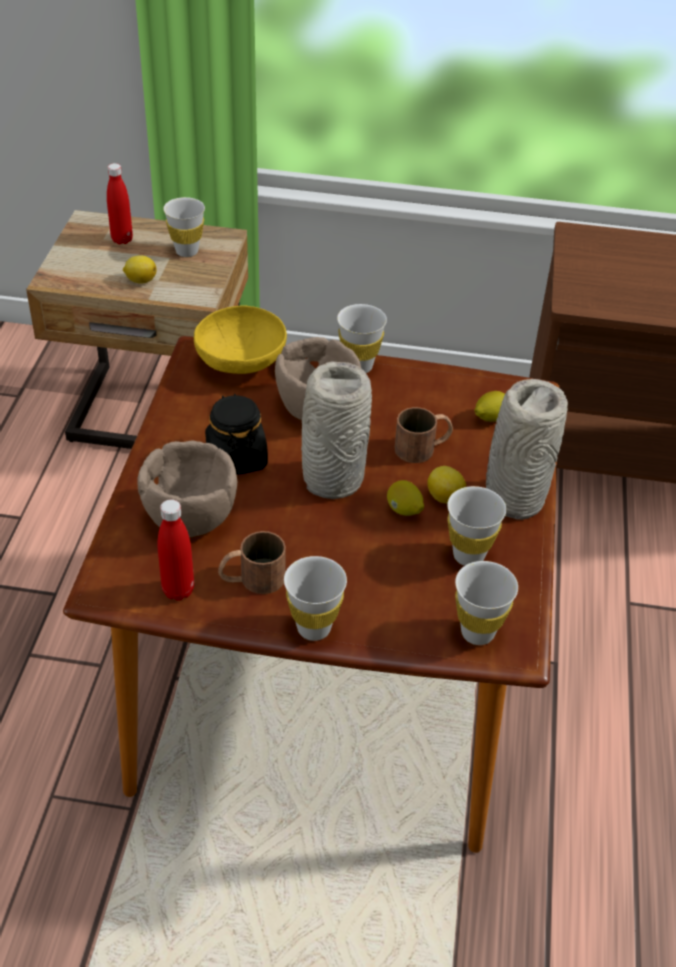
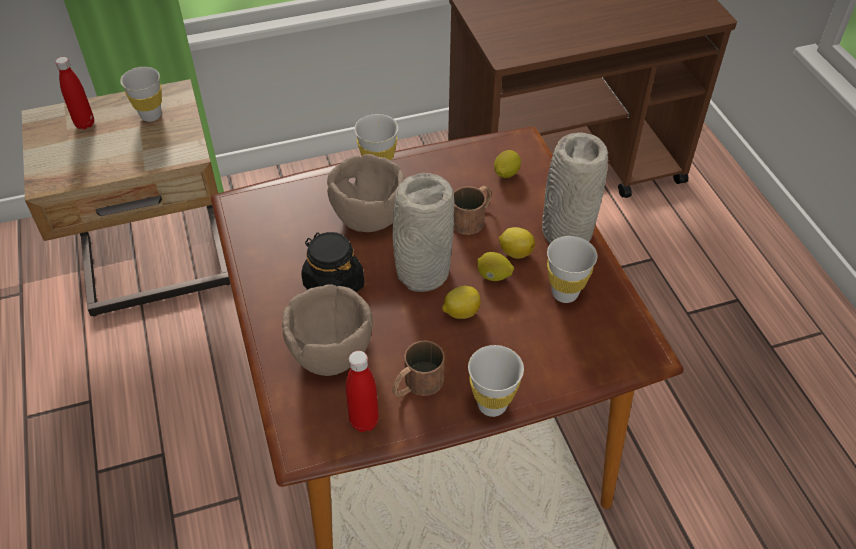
camera: 25 degrees left, 5 degrees up
(140, 280) = (127, 156): lemon -> lemon (460, 312)
(241, 364) = (281, 201): yellow bowl -> none
(477, 632) = (612, 353): white cup -> none

